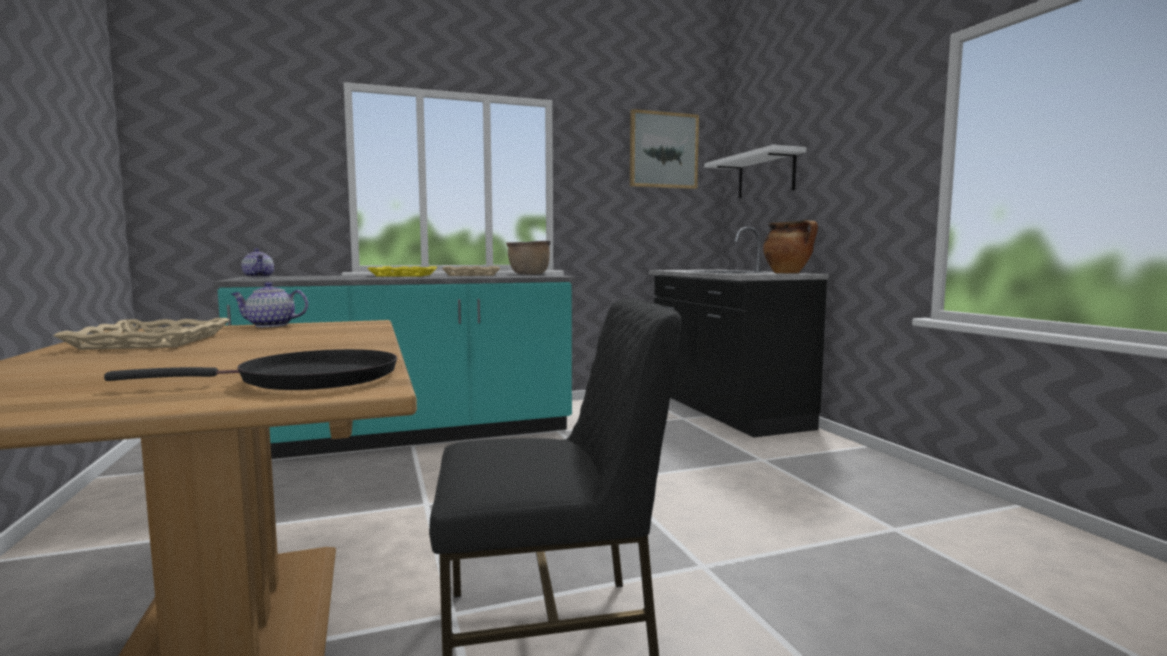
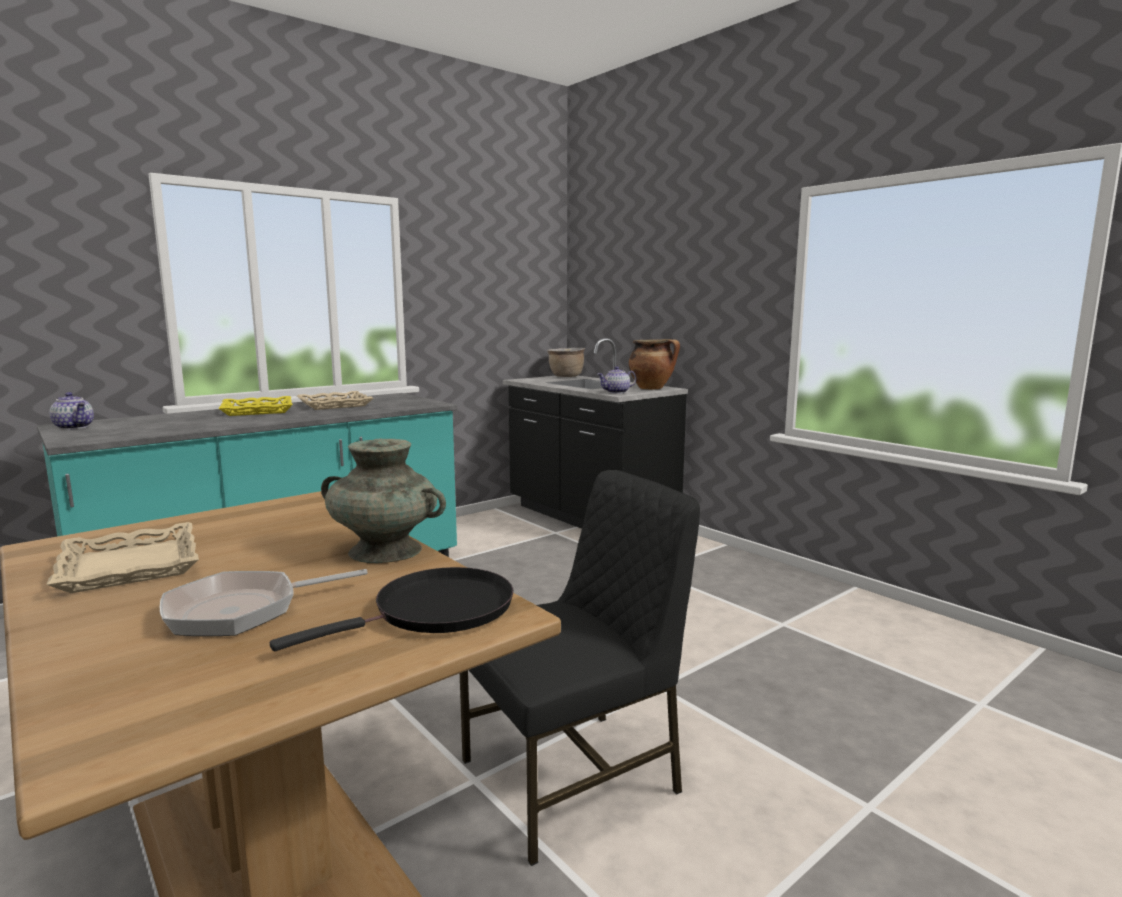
camera: 20 degrees left, 5 degrees up
(163, 366) = (243, 610): none -> frying pan
(270, 325) = (210, 516): teapot -> teapot (616, 392)
(354, 347) = (384, 550): none -> turquoise vase
(529, 274) = (396, 399): brown cooking pot -> brown cooking pot (566, 376)
(663, 150) = (511, 253): picture -> none
(766, 175) = (618, 285): white shelf -> none

